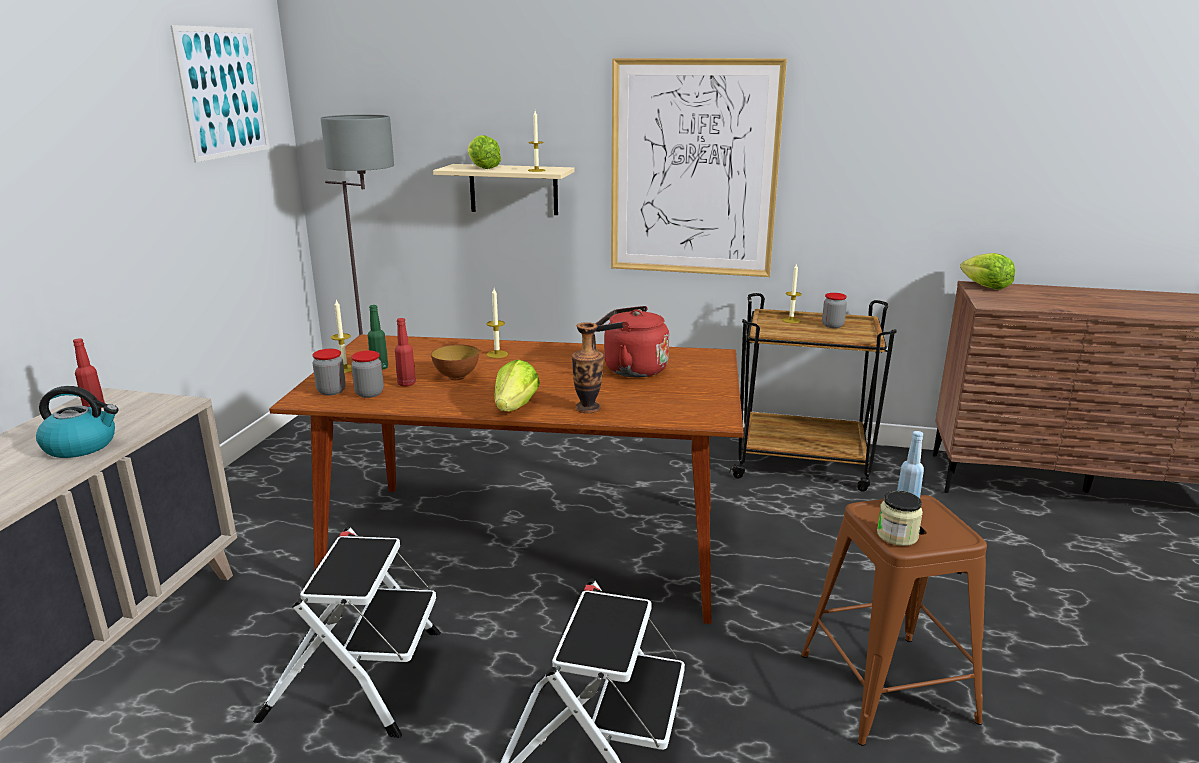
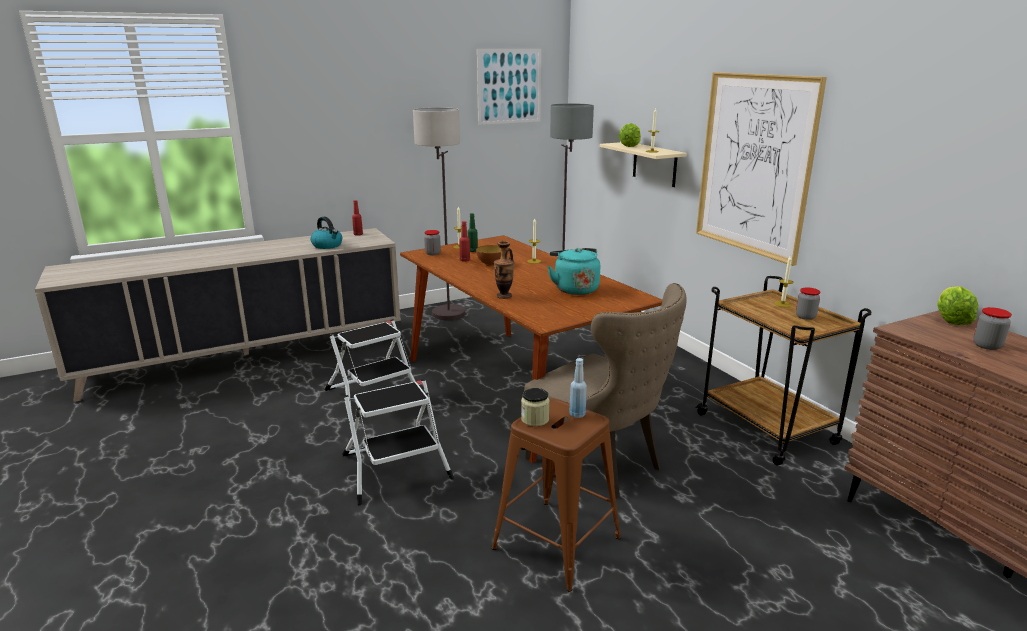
camera: 50 degrees right, 0 degrees up
(251, 507) = (446, 318): none -> grey floor lamp
(369, 393) = (442, 259): jar -> jar (987, 346)
(515, 408) = (477, 284): lettuce -> none
(630, 369) = (574, 289): red kettle -> turquoise kettle
(761, 578) = (601, 463): none -> beige chair

